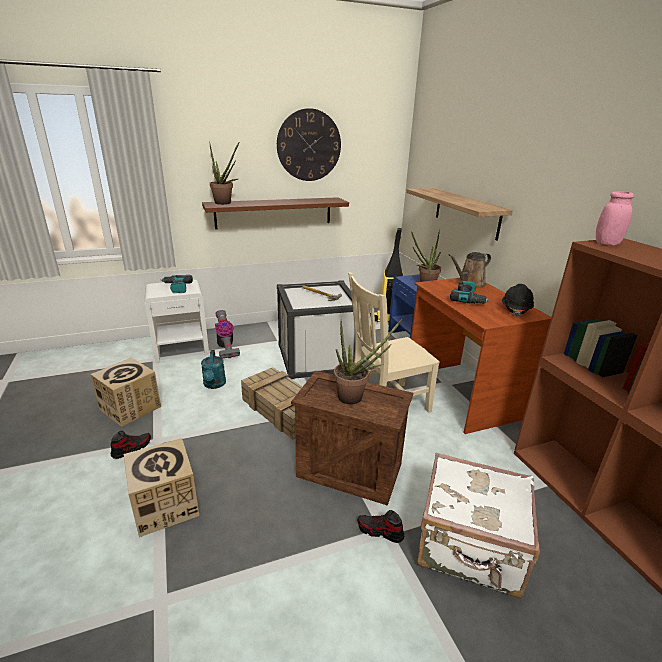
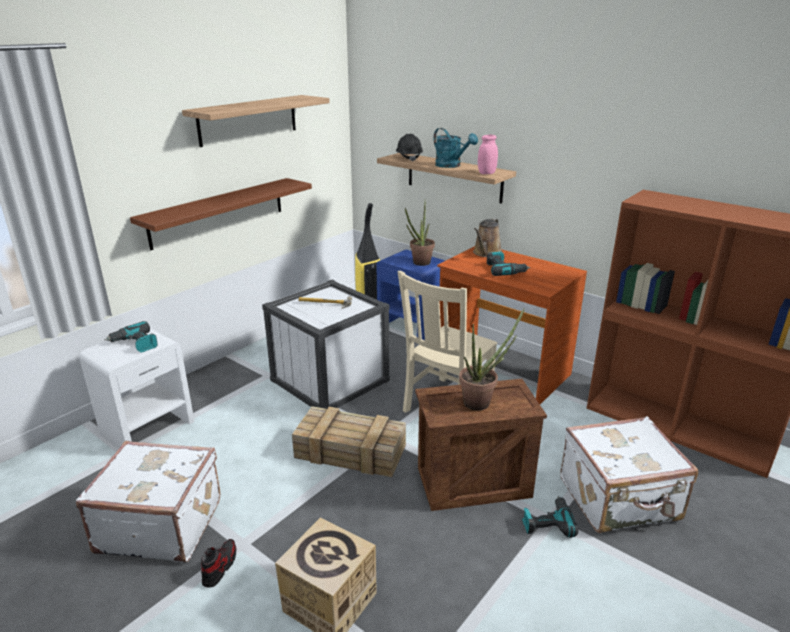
camera: 30 degrees left, 0 degrees up
(130, 408) = (161, 524): cardboard box -> white suitcase
(214, 385) = (242, 454): turquoise watering can -> turquoise watering can (451, 166)
(225, 203) = (167, 213): potted plant -> none
(225, 347) = (206, 405): vacuum cleaner -> none
(309, 145) = (248, 120): wall clock -> shelf
(380, 531) = (547, 522): shoe -> power drill
(515, 310) = (552, 271): black hard hat -> black hard hat (409, 158)
(607, 243) = (645, 198): pink jar -> pink jar (486, 173)

